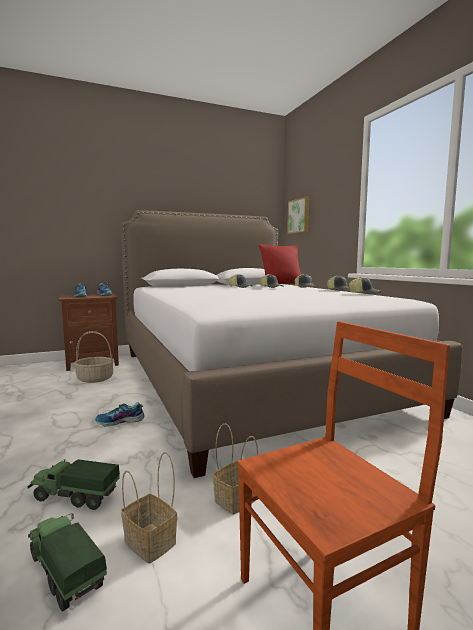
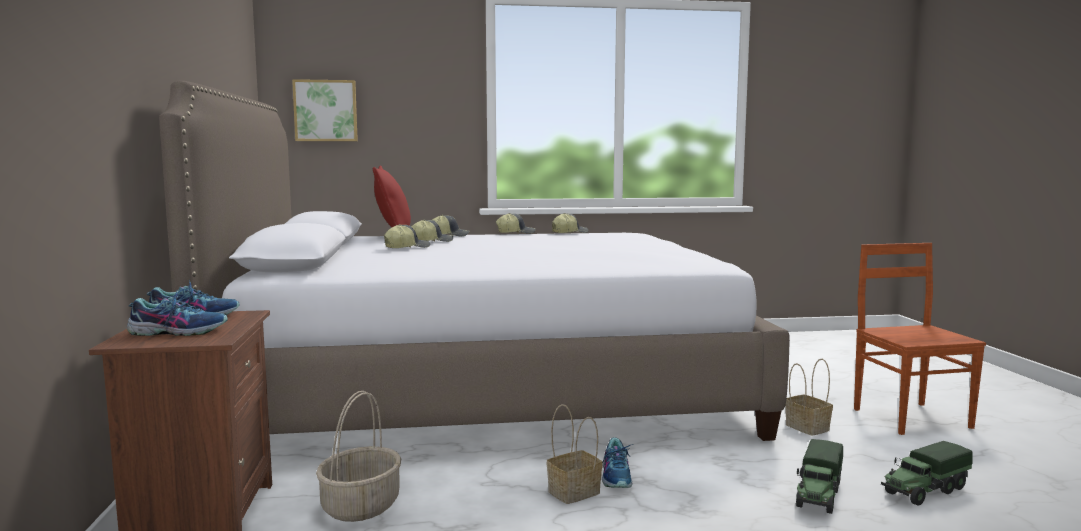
camera: 75 degrees left, 0 degrees up
(152, 542) = (876, 459): basket -> basket (574, 491)

